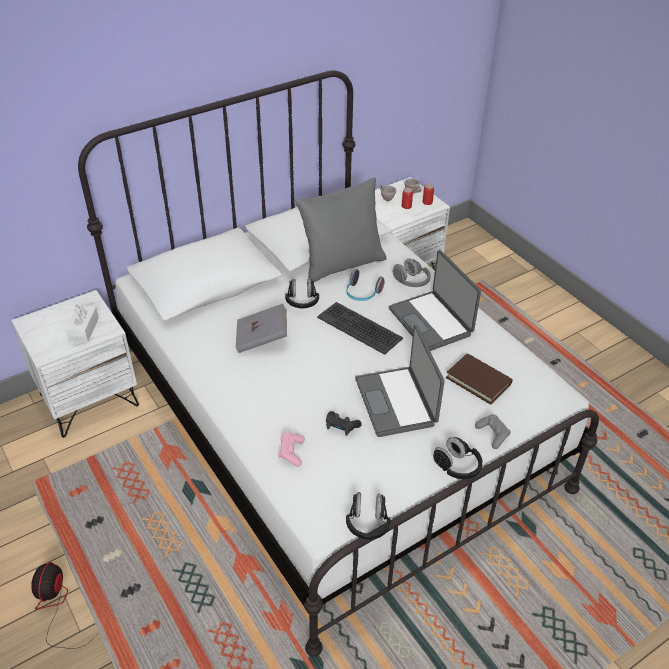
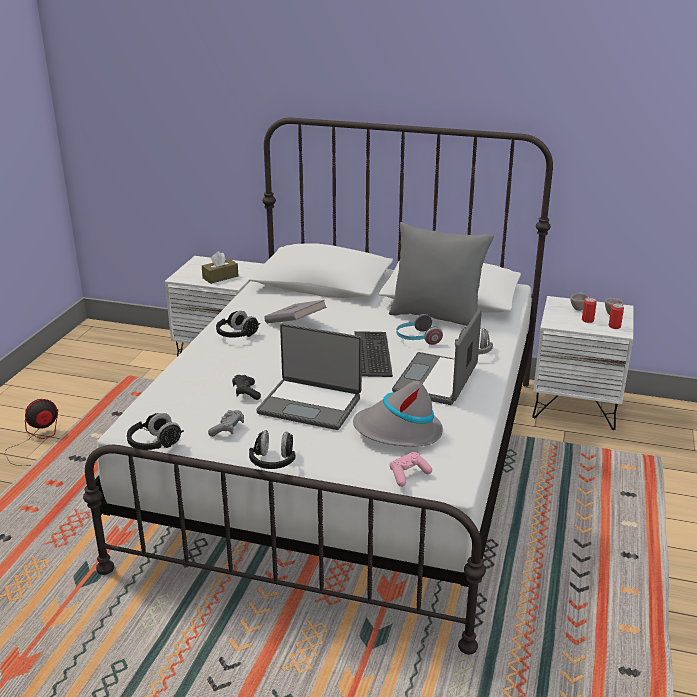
camera: 50 degrees right, 15 degrees down
(84, 329) = (220, 277): white tissue box -> brown tissue box
(291, 453) = (190, 385): pink game controller -> pink game controller (408, 475)
(302, 301) = (363, 320): black headphones -> black headphones (237, 335)
(397, 402) = (310, 404): laptop -> laptop turned 105 degrees counterclockwise
(478, 381) = (398, 431): brown book -> grey hat
(492, 434) = (339, 465): grey game controller -> grey game controller (227, 429)

